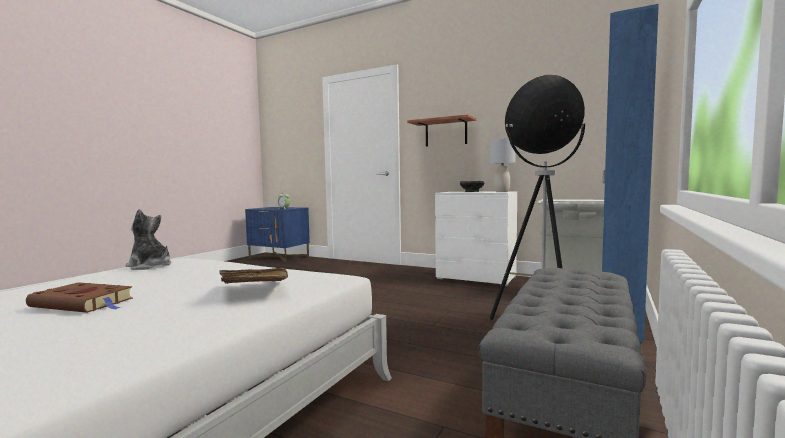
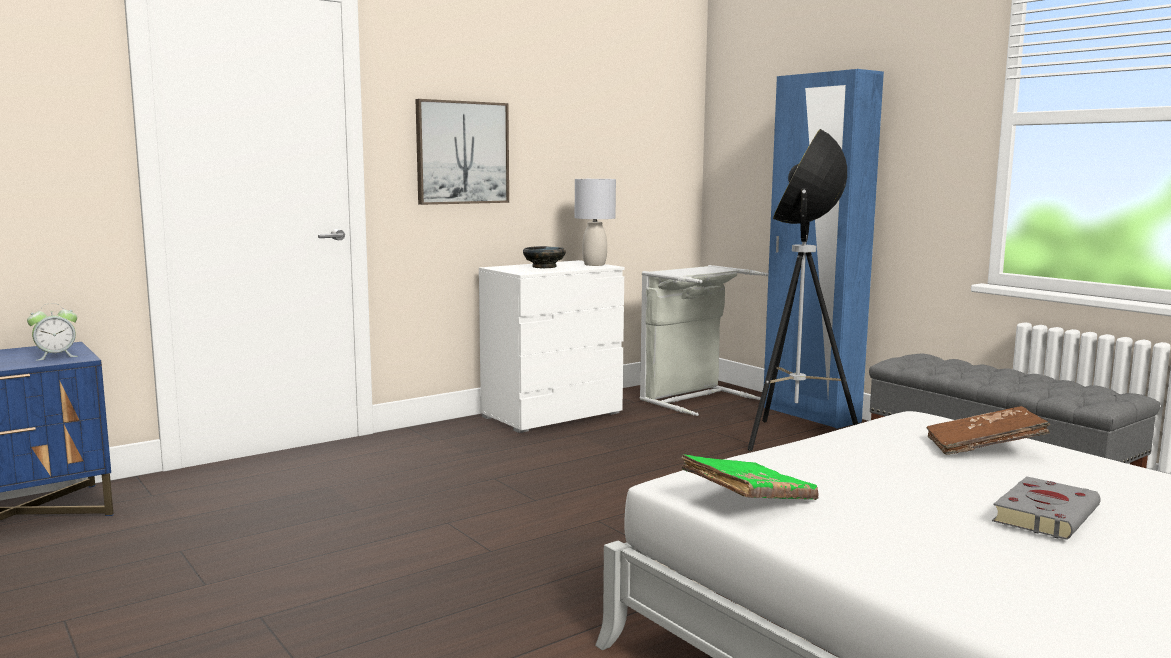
camera: 65 degrees left, 5 degrees up
(84, 303) = (1046, 514): brown book -> grey book
(149, 266) = (748, 500): plush toy -> green book
(446, 133) = (462, 152): shelf -> picture

